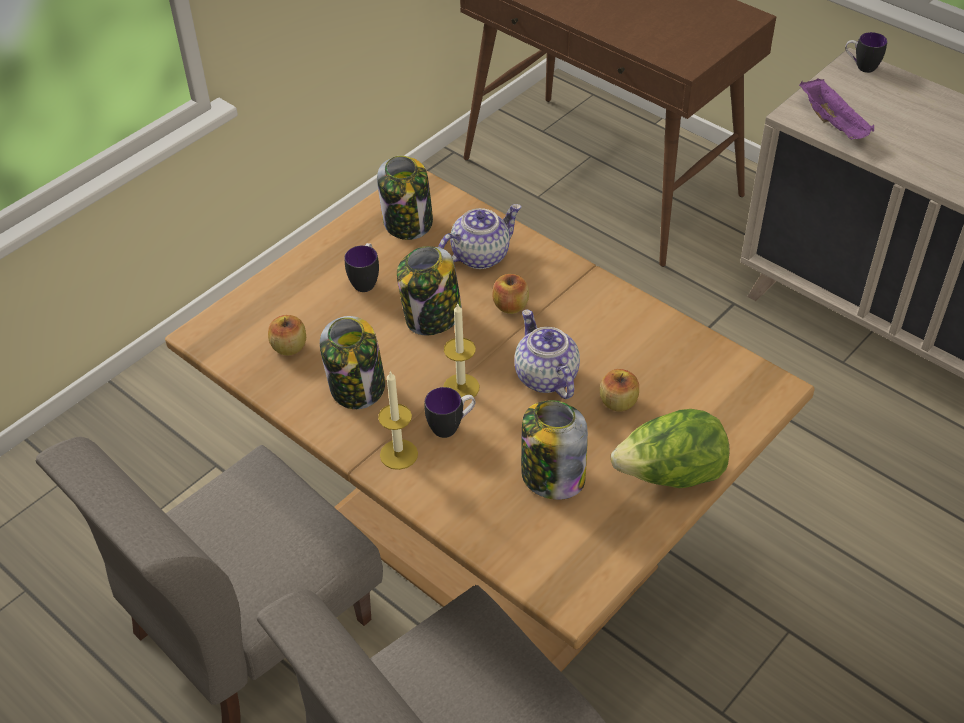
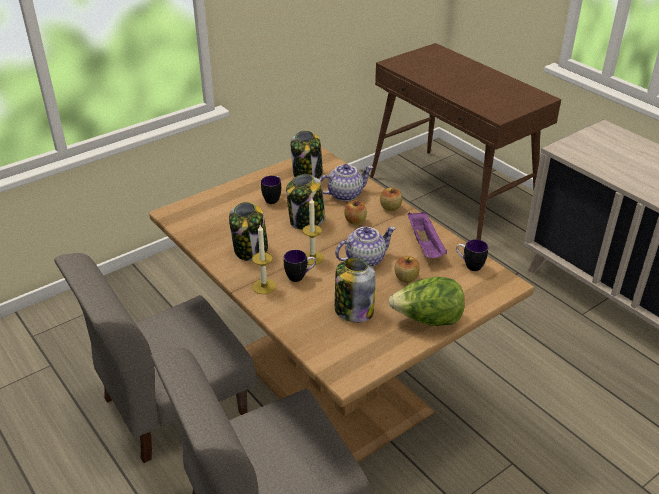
camera: 10 degrees right, 10 degrees down
(289, 347) = (218, 225): apple -> apple (390, 207)
(545, 377) = (365, 259): teapot -> teapot turned 75 degrees clockwise
(833, 124) = (583, 155): purple tray -> purple tray (425, 245)
(861, 67) = (608, 129): mug -> mug (469, 265)

